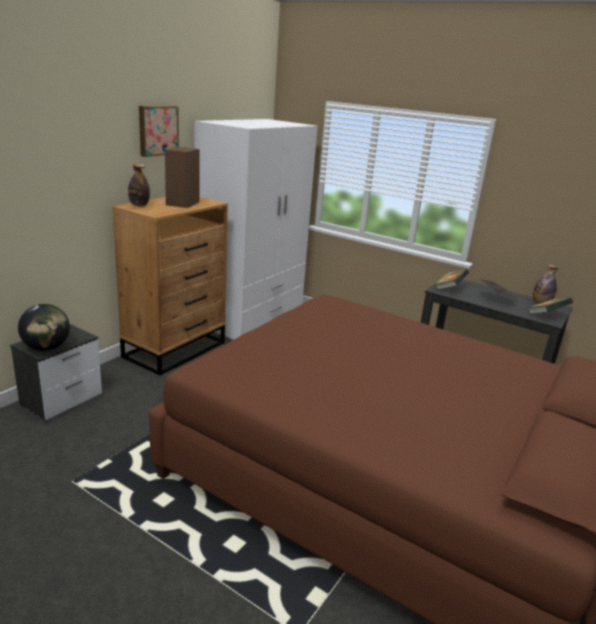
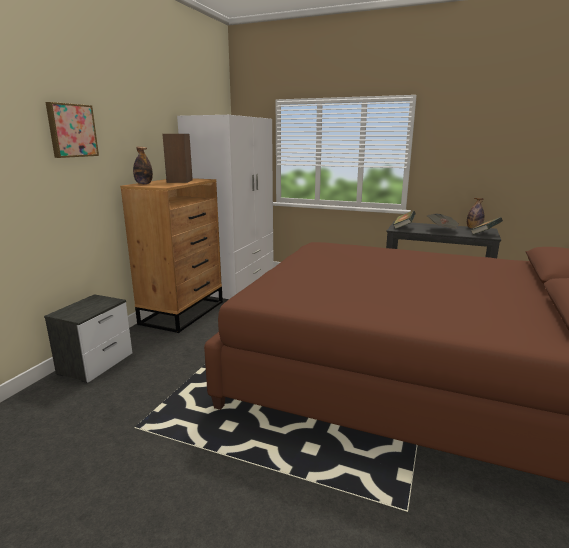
camera: 10 degrees left, 5 degrees down
(46, 348) = (81, 313): globe -> none
(157, 130) = (150, 121): picture -> picture (71, 130)

